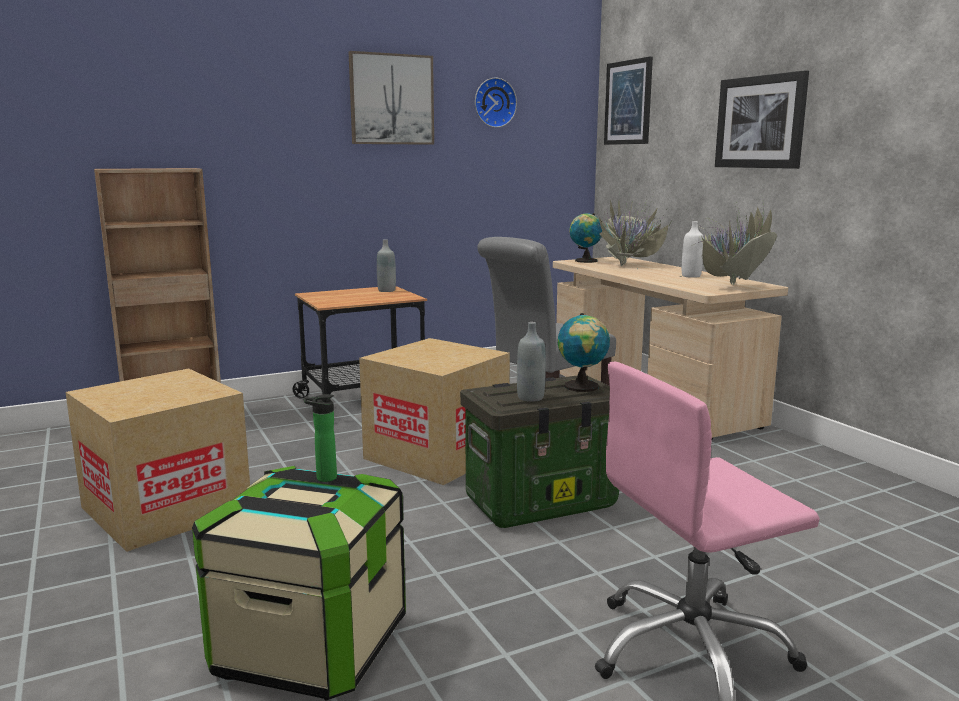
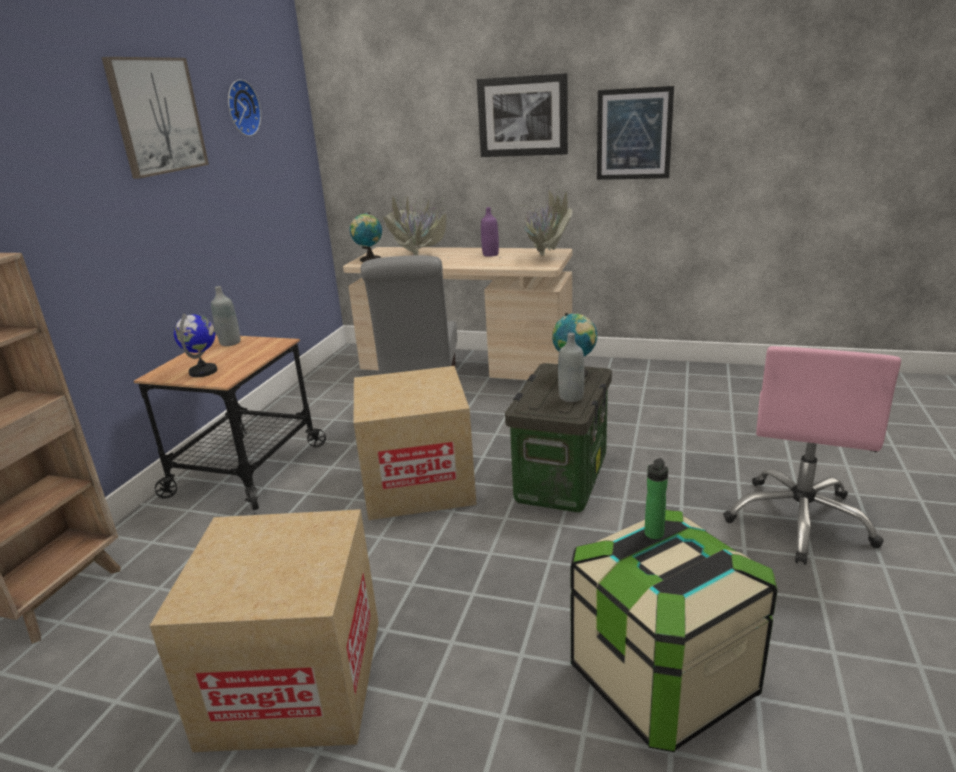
camera: 45 degrees left, 10 degrees up
(332, 298) = (204, 371): none -> globe
(628, 102) = (356, 98): picture -> picture (634, 134)
(691, 276) = (490, 254): white bottle -> purple bottle

